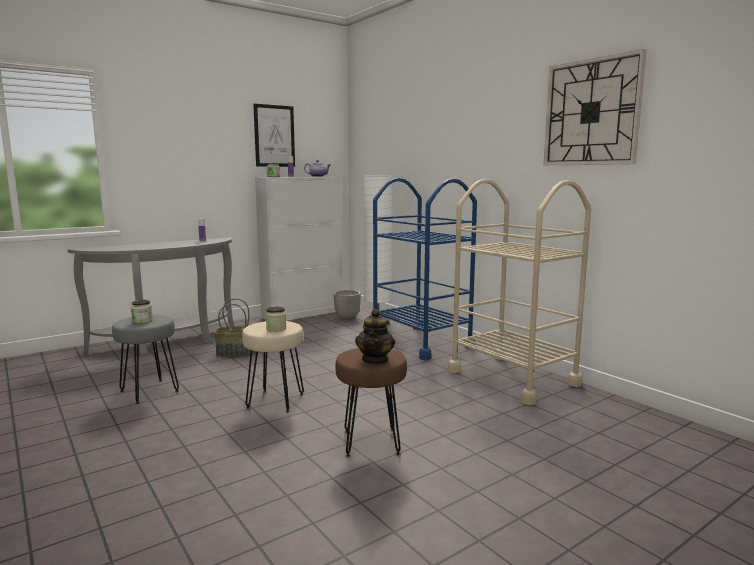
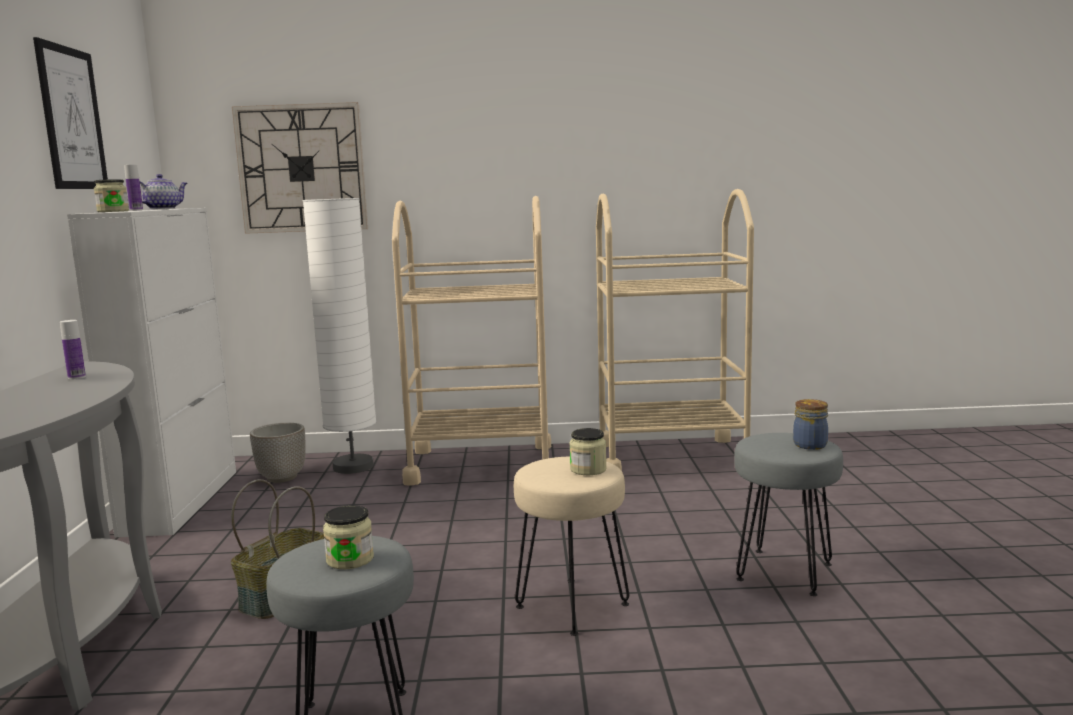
camera: 55 degrees left, 0 degrees up
(372, 443) = (785, 571): brown stool -> grey stool
(375, 360) = (810, 445): teapot -> jar
(421, 342) = (481, 464): blue cart -> beige cart
(591, 112) = (708, 108): wall clock -> wall clock (302, 168)

